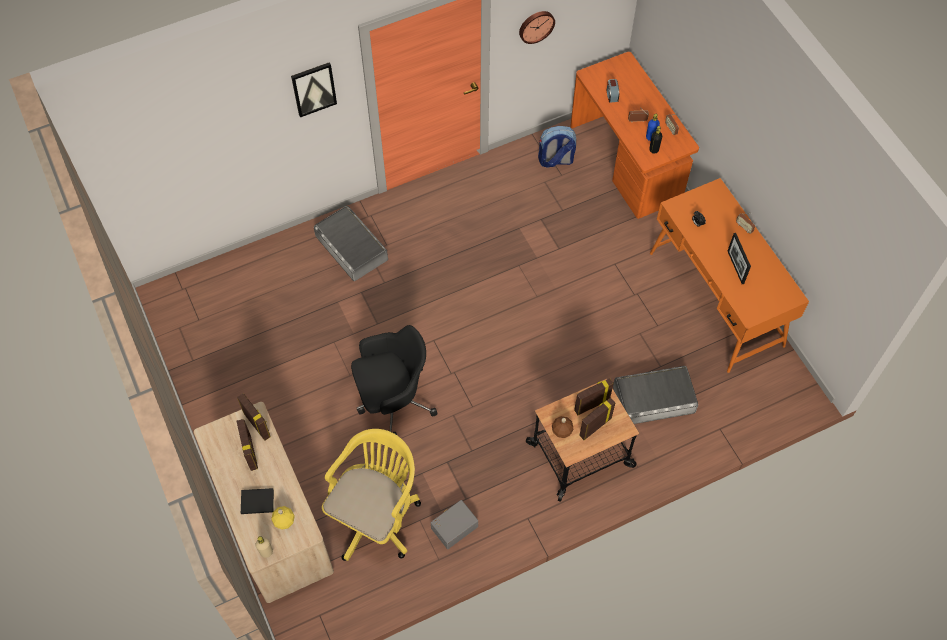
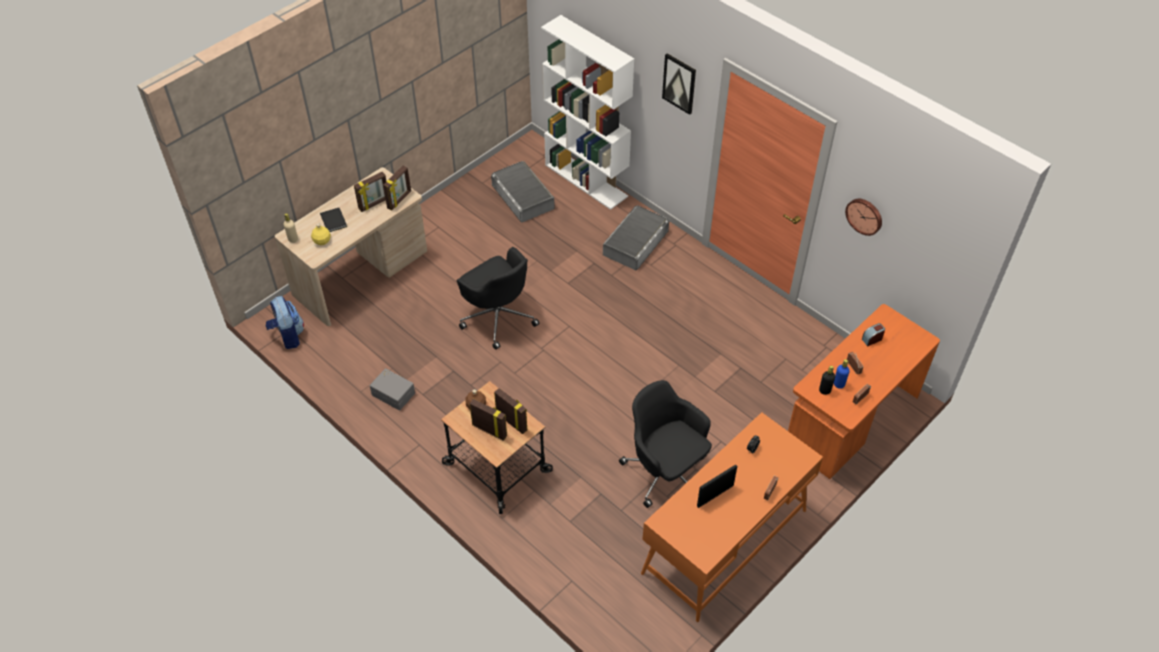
camera: 70 degrees right, 10 degrees down
(242, 261) = (587, 180): none -> white bookcase
(376, 515) = (387, 338): yellow office chair -> none
(555, 160) = (816, 360): backpack -> backpack (288, 336)
(631, 318) = (665, 471): none -> black office chair
(653, 399) = (581, 513): grey storage box -> grey storage box (523, 196)

